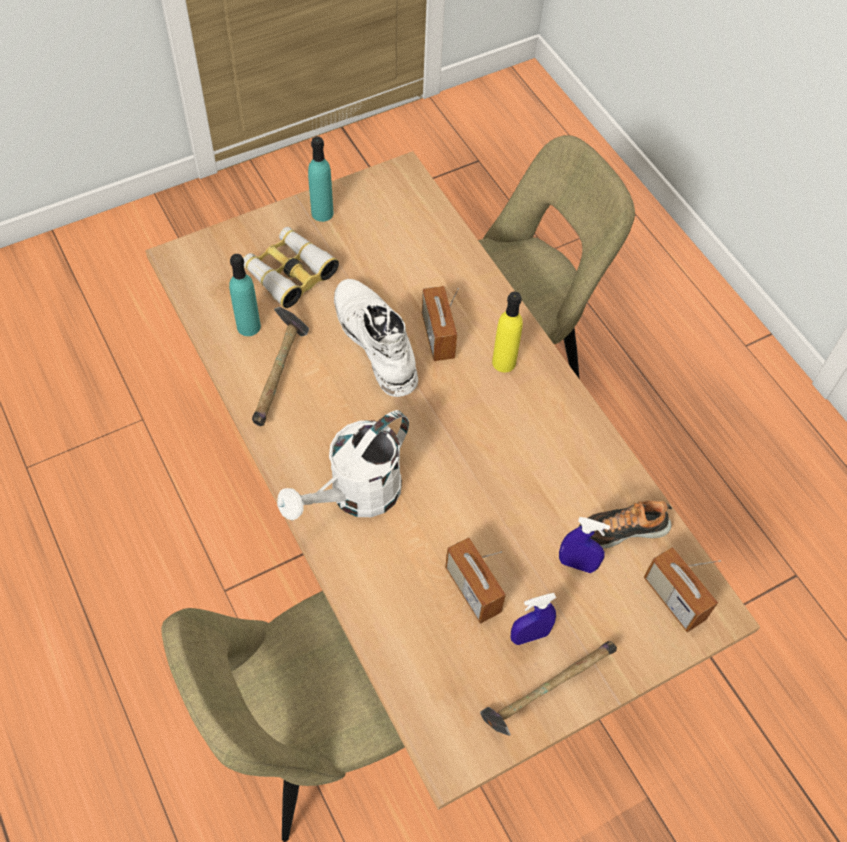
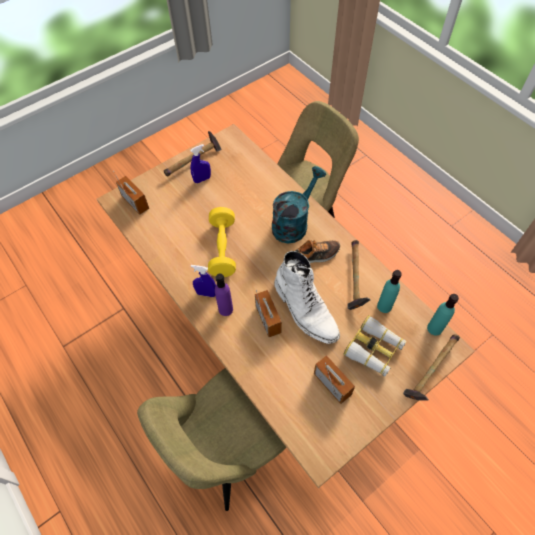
camera: 175 degrees right, 0 degrees up
(222, 235) = (430, 371): none -> hammer
(322, 213) = (369, 405): turquoise bottle -> turquoise bottle (434, 328)
(356, 496) = (293, 223): white watering can -> turquoise watering can
(472, 590) = (229, 192): radio -> radio (332, 384)
(499, 466) = (223, 249): none -> yellow dumbbell
(504, 362) = (225, 309): yellow bottle -> purple bottle
(577, 564) = (181, 210): blue spray bottle -> blue spray bottle (206, 293)
(621, 529) = (158, 228): shoe -> shoe (315, 255)

